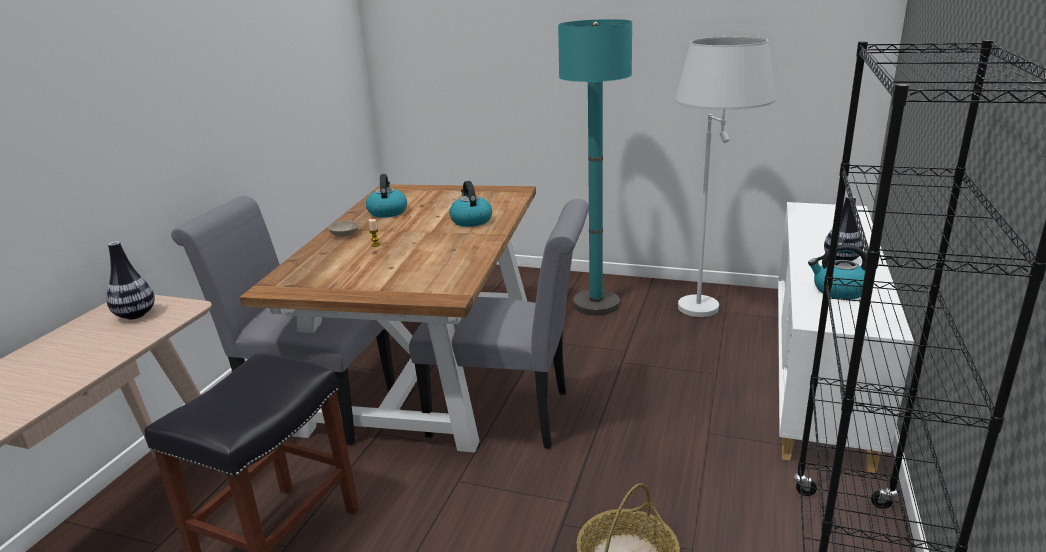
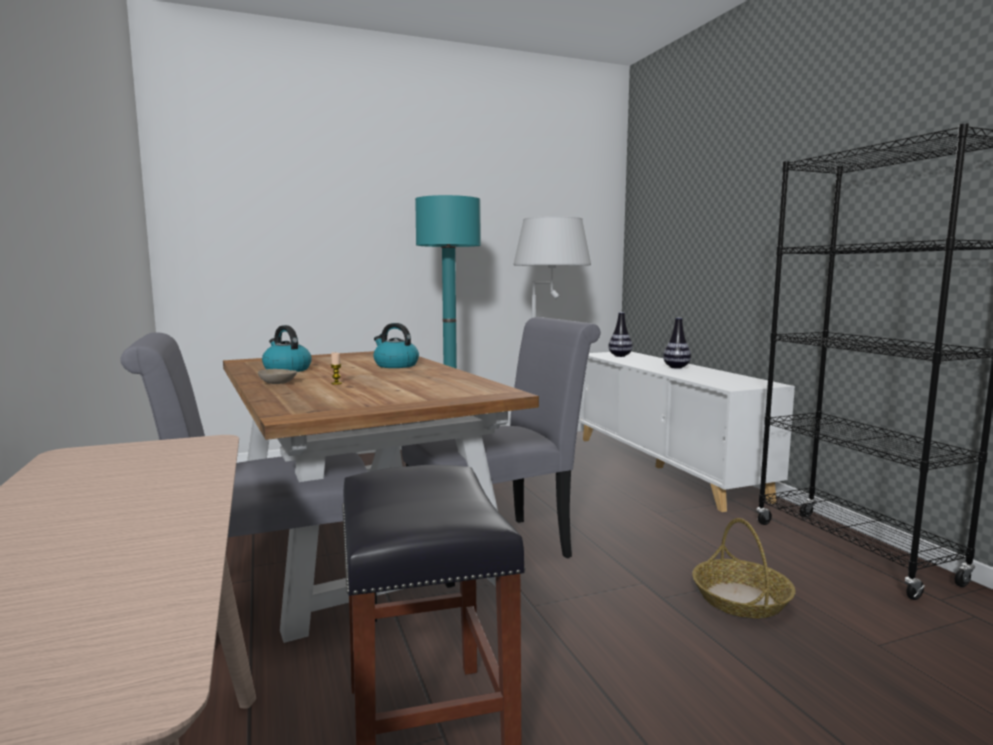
camera: 40 degrees left, 15 degrees down
(136, 315) = (131, 458): vase -> vase (620, 356)
(839, 291) = (710, 376): kettle -> none

